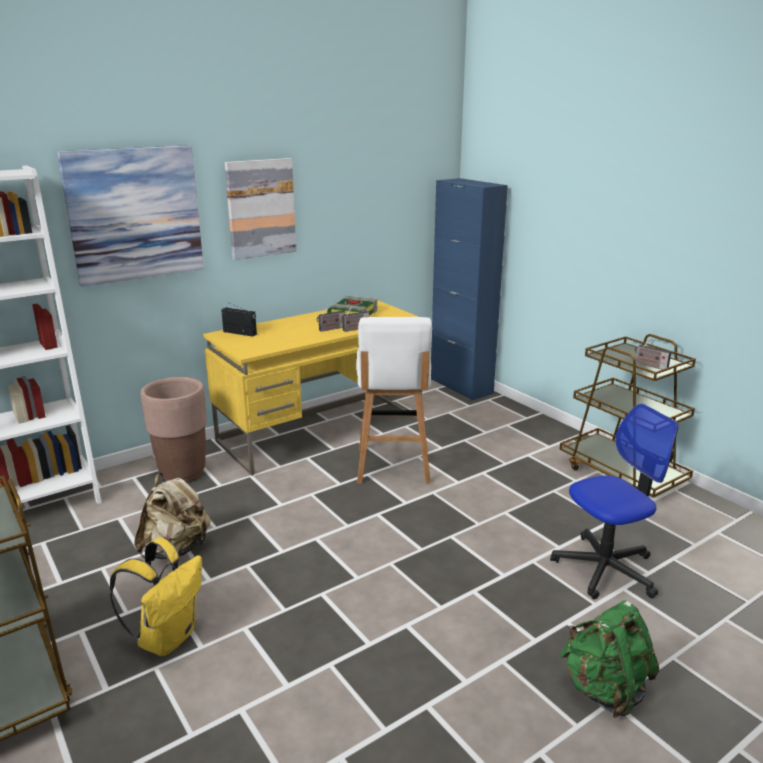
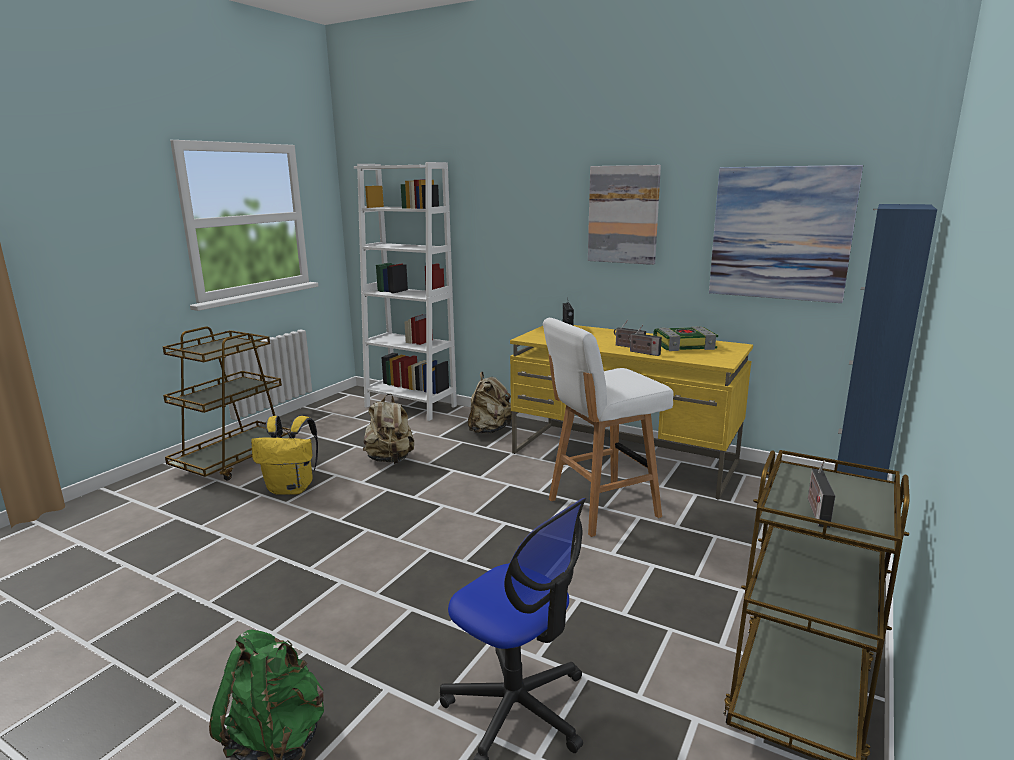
camera: 65 degrees right, 5 degrees down
(135, 214) = (514, 207): picture -> picture (780, 233)
(182, 474) = (489, 430): brown planter -> beige backpack

